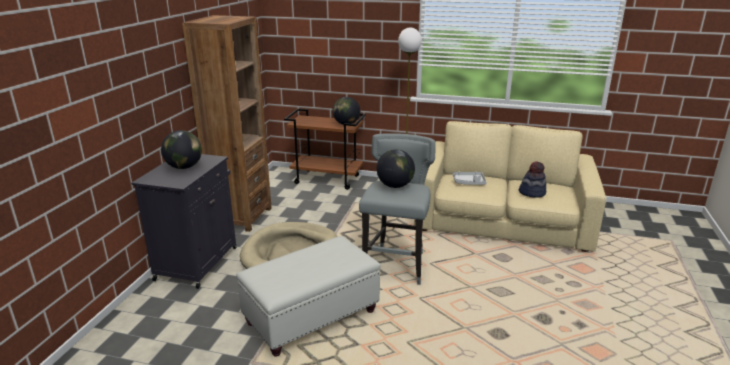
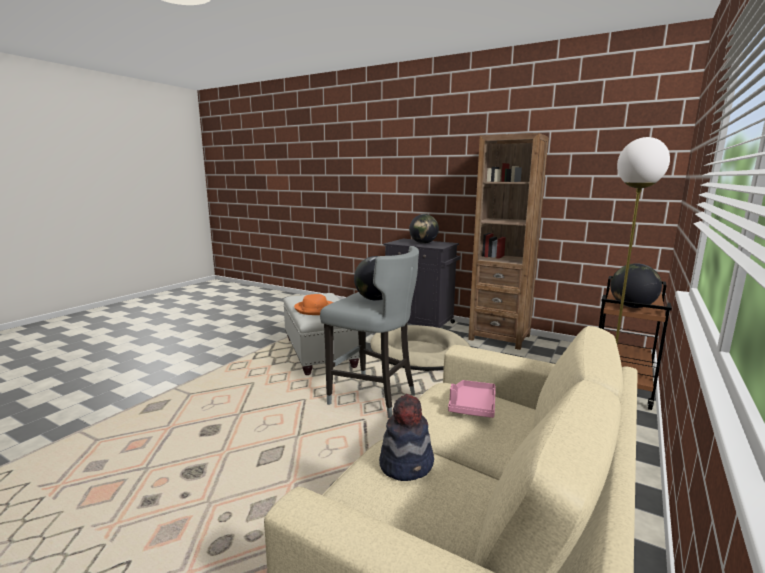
camera: 105 degrees right, 10 degrees down
(325, 264) = (315, 309): none -> orange hat
(469, 182) = (472, 405): grey tray -> pink tray

